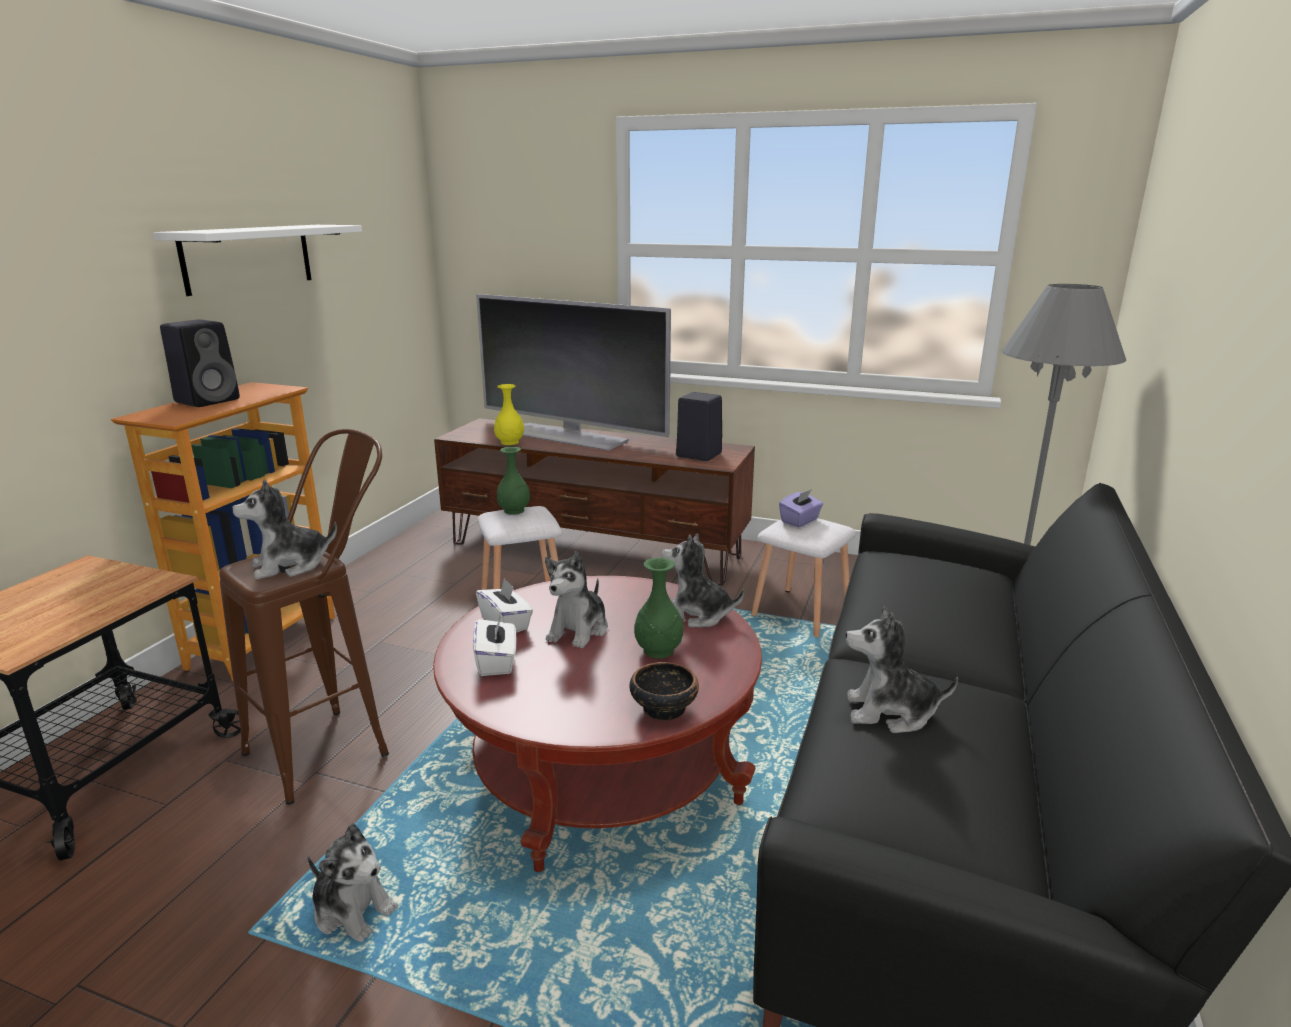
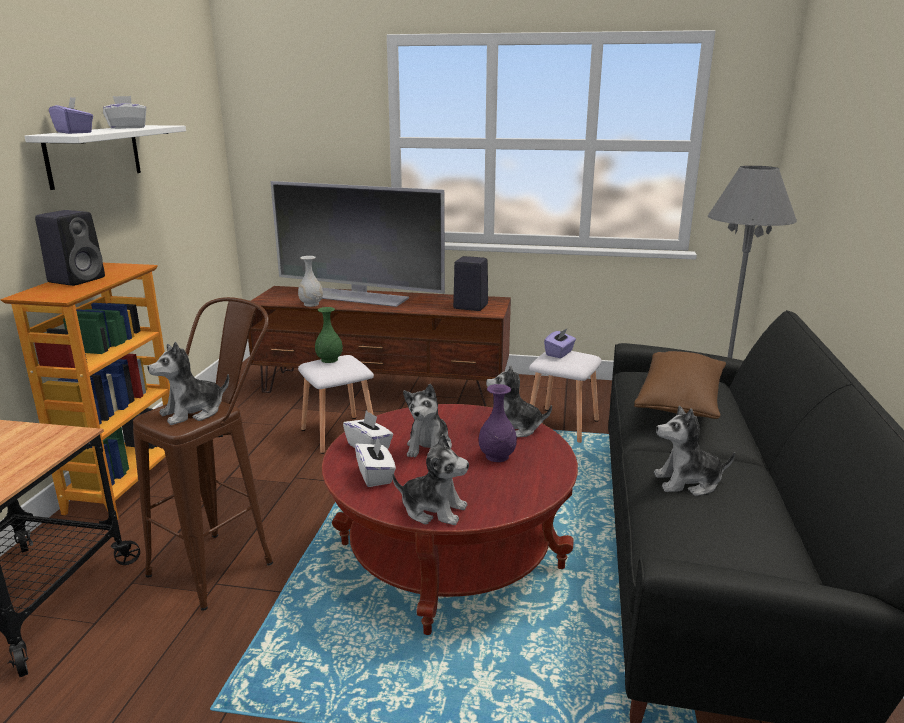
camera: 10 degrees left, 0 degrees up
(214, 230) = (74, 132): none -> purple tissue box
(287, 226) = (127, 128): none -> white tissue box
(353, 910) = (290, 681): plush toy -> plush toy (433, 510)
(510, 442) = (311, 304): yellow vase -> white vase
(658, 650) = (496, 456): green vase -> purple vase
(663, 708) = (519, 497): bowl -> none
(925, 598) = (680, 402): none -> brown pillow

